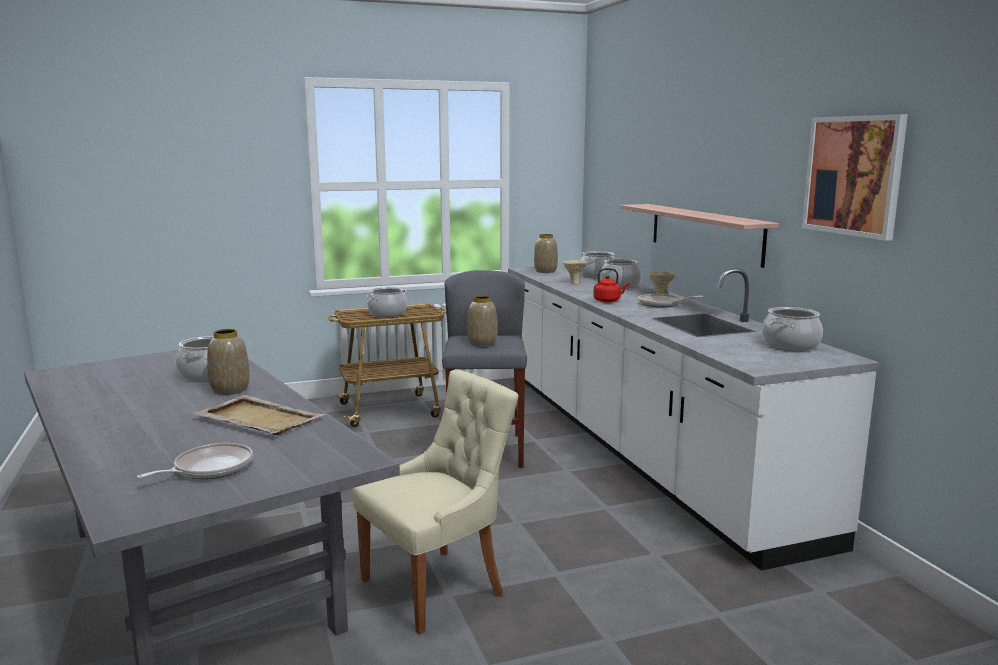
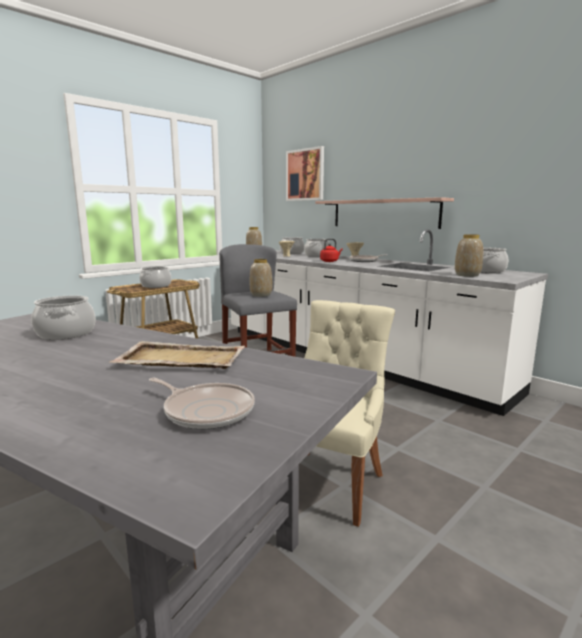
camera: 25 degrees left, 0 degrees up
(209, 468) = (206, 411): frying pan -> frying pan turned 105 degrees clockwise
(230, 390) = (110, 341): vase -> vase (467, 275)
(853, 175) = (521, 158): picture -> picture (305, 175)

